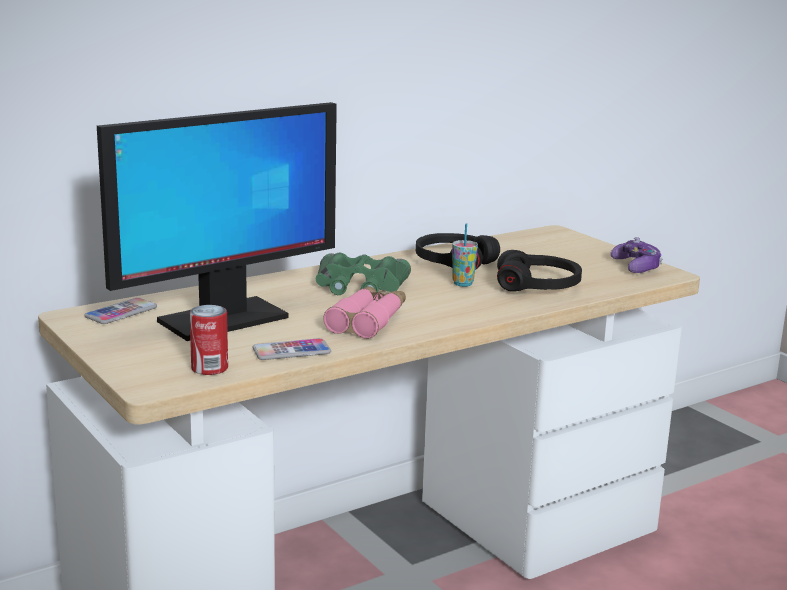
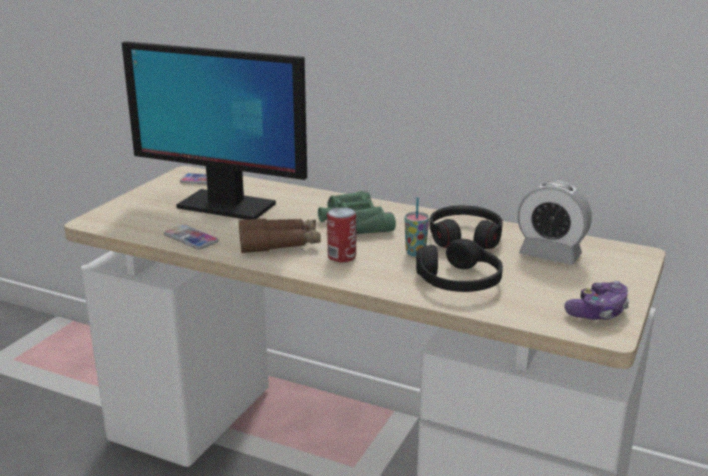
camera: 60 degrees right, 5 degrees up
(209, 368) = (136, 226): can -> can (341, 256)
(367, 321) = (279, 244): pink binoculars -> brown binoculars
(525, 251) = (550, 255): none -> alarm clock

